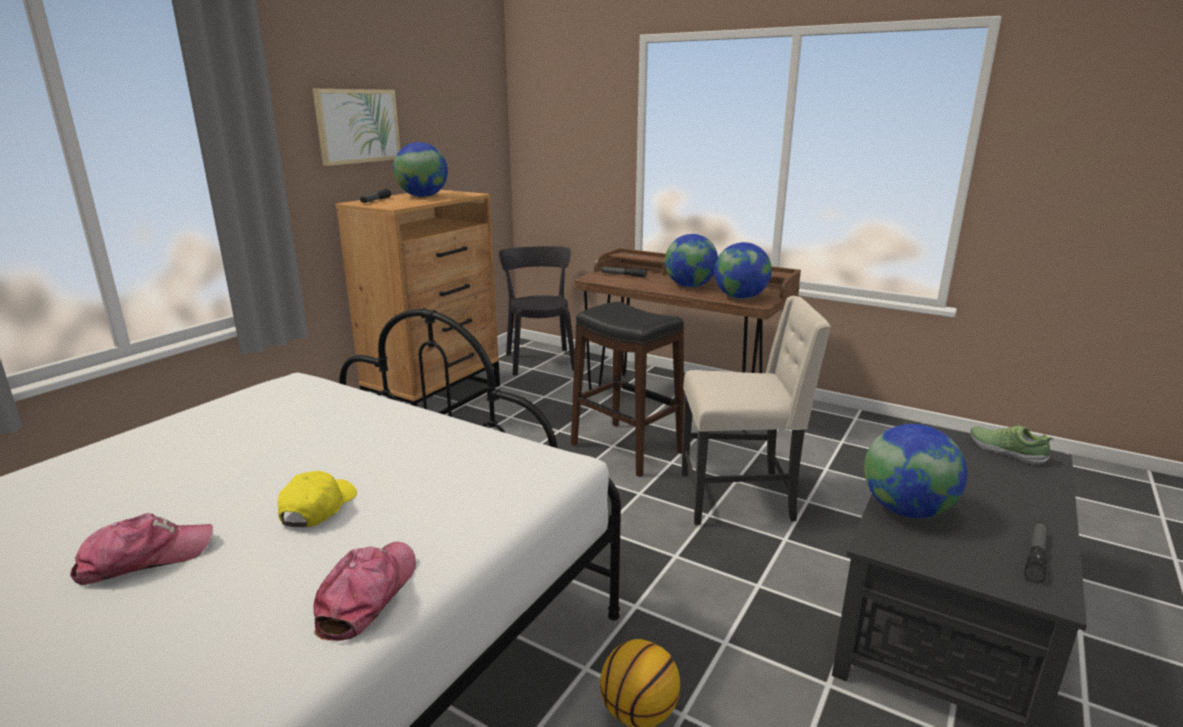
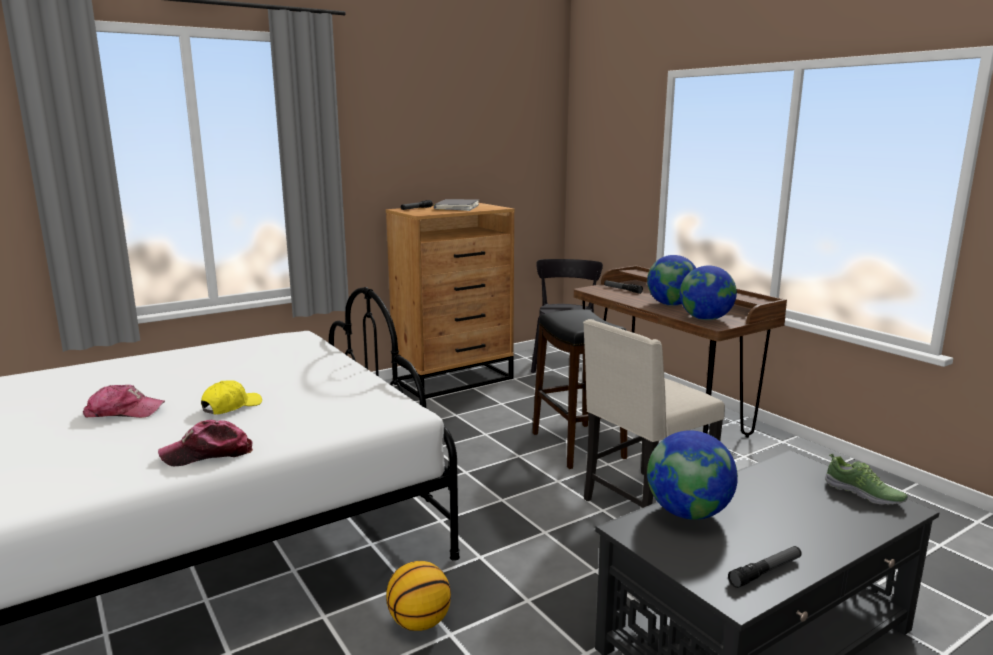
camera: 25 degrees right, 5 degrees down
(358, 126) = (414, 149): picture -> none
(367, 595) = (208, 454): cap -> cap turned 150 degrees counterclockwise
(423, 196) = (457, 208): globe -> grey book
(738, 498) = (643, 504): beige chair -> beige chair turned 120 degrees clockwise
(1006, 451) = (864, 494): shoe -> shoe turned 150 degrees clockwise

